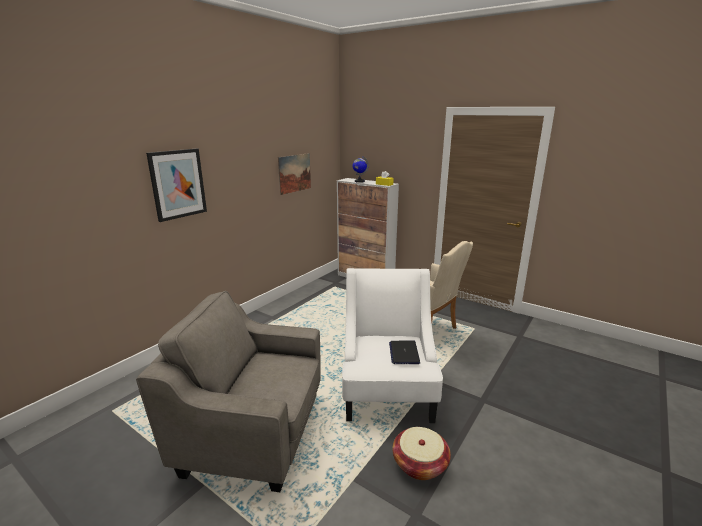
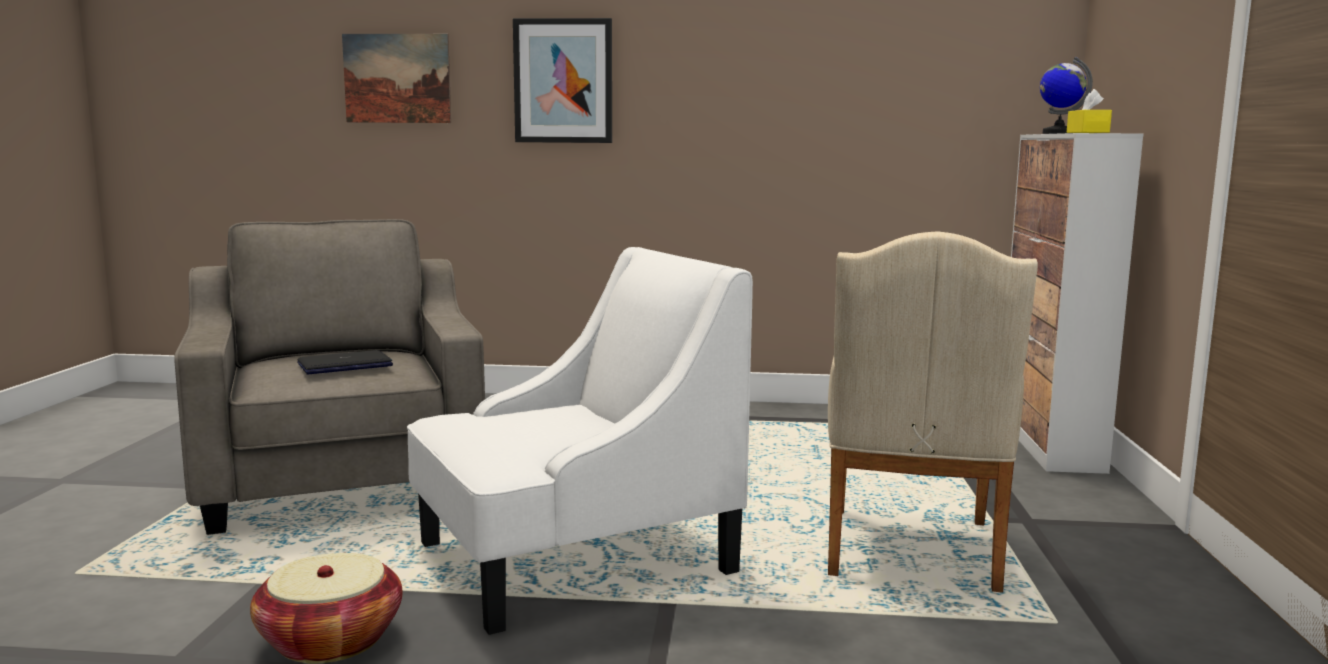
camera: 60 degrees right, 10 degrees down
(294, 173) = (880, 101): picture -> picture (397, 78)
(404, 353) = (533, 432): laptop -> laptop (345, 365)

